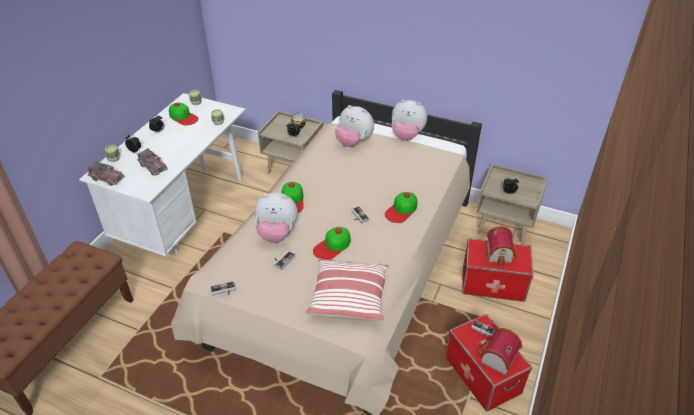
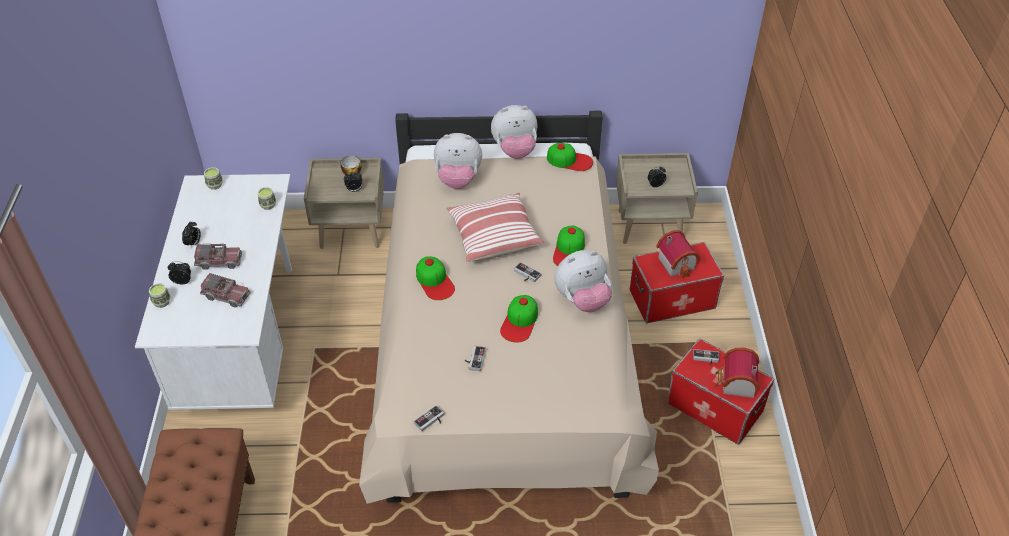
camera: 25 degrees left, 5 degrees up
(107, 178) = (174, 332): toy truck -> toy truck (219, 261)
(183, 117) = (213, 211): cap -> cap (569, 160)
(276, 233) = (444, 329): plush toy -> plush toy (582, 300)
(348, 297) = (575, 375): pillow -> pillow (493, 236)

